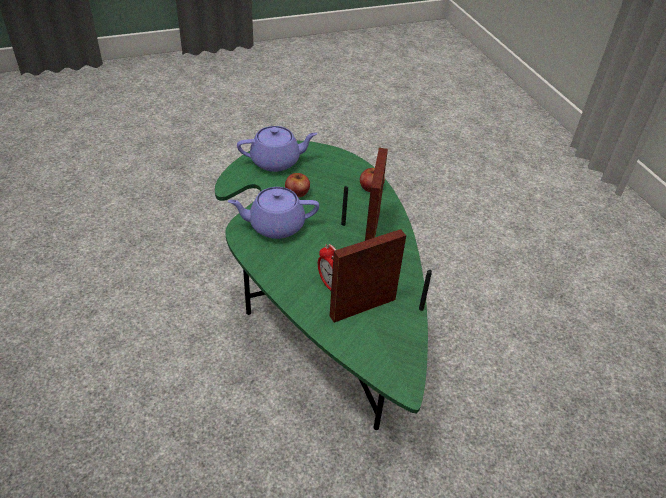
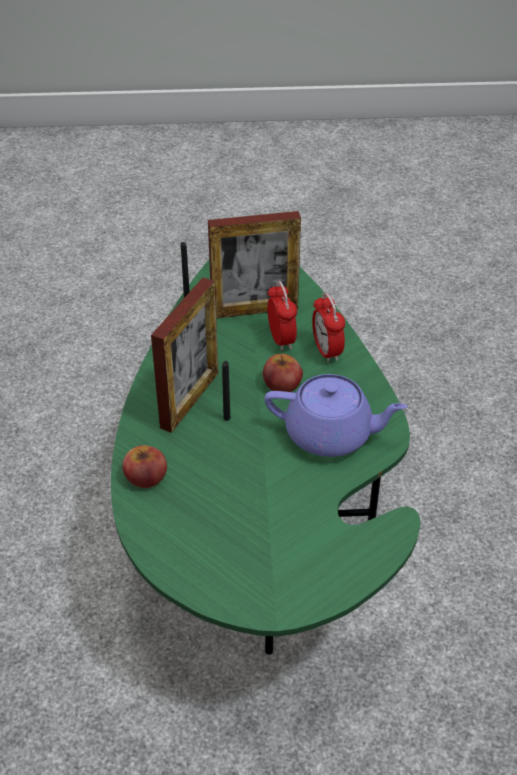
camera: 160 degrees left, 0 degrees up
(276, 161) = (292, 569): purple teapot -> none
(295, 282) = (326, 351): none -> alarm clock
(297, 192) = (276, 490): apple -> apple (282, 384)

